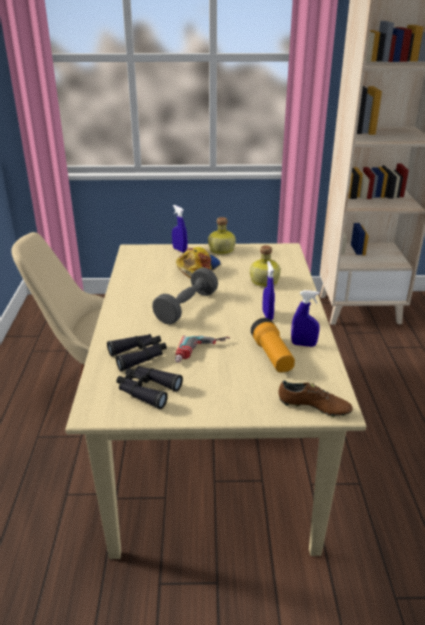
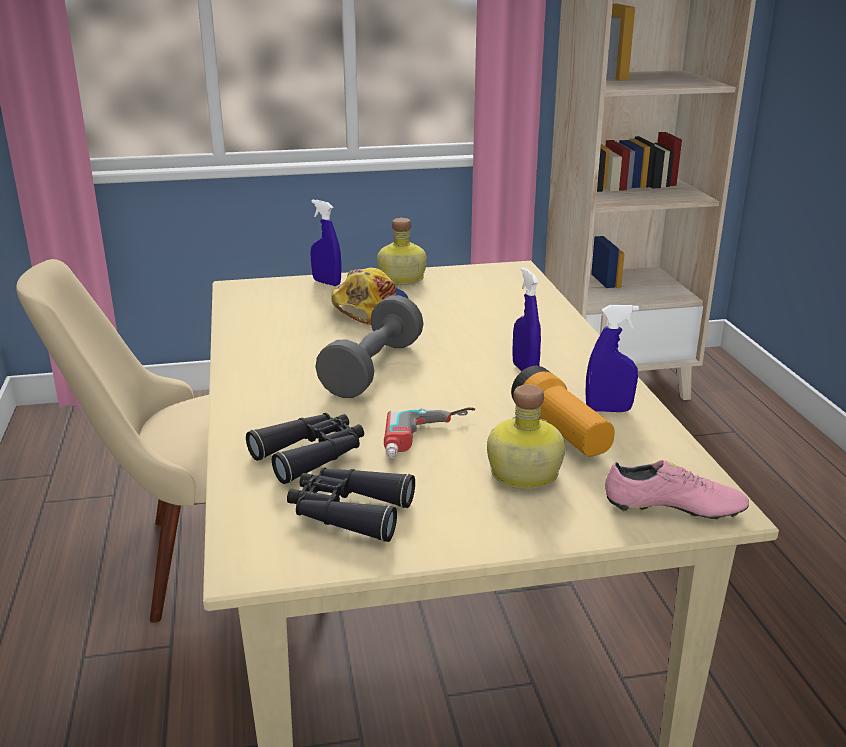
camera: 10 degrees left, 5 degrees down
(263, 281) = (495, 319): bottle -> bottle (522, 473)
(314, 407) = (673, 509): brown shoe -> pink shoe

